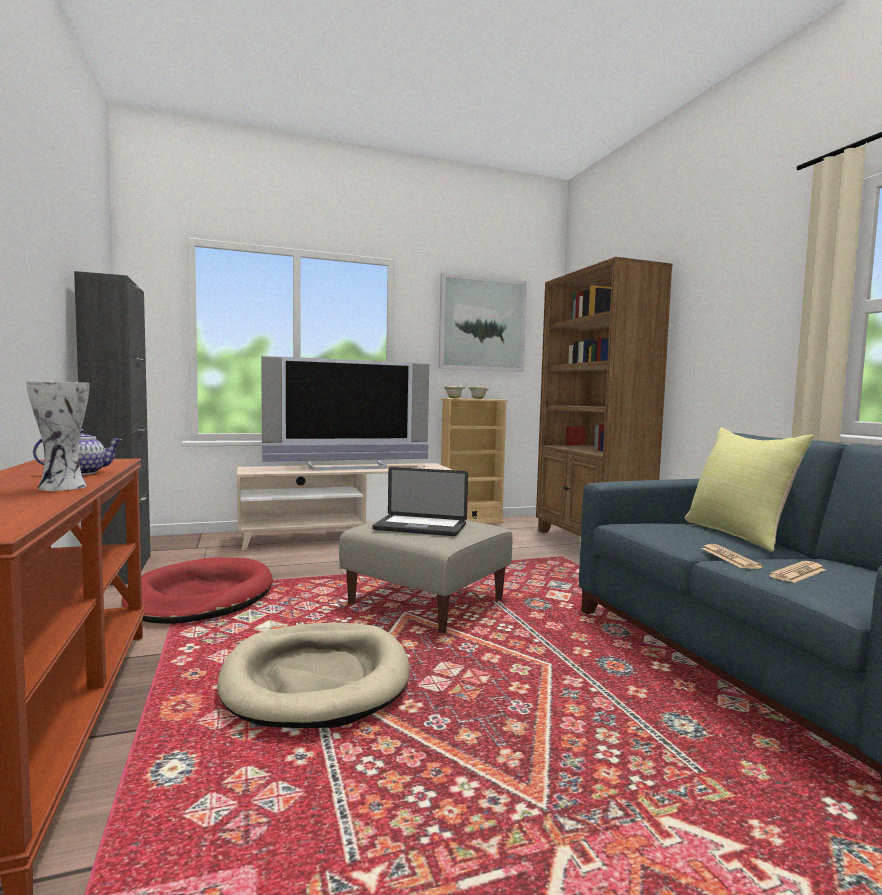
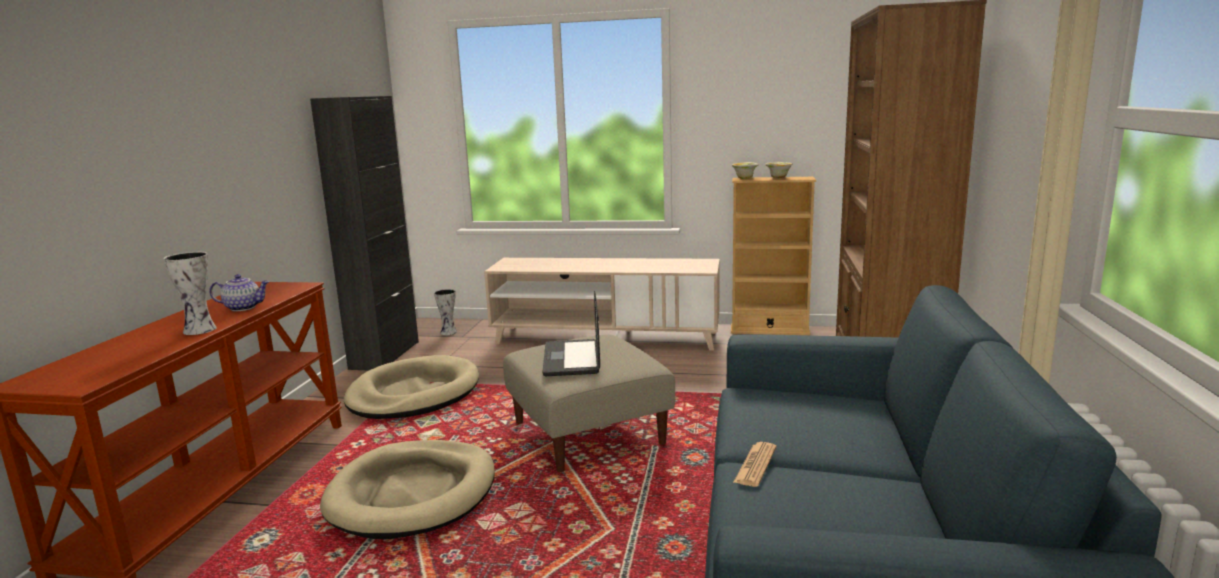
camera: 30 degrees right, 10 degrees up
(177, 546) = (449, 332): none -> vase
(201, 597) = (413, 394): red dog bed -> beige dog bed
(348, 467) = (606, 263): television -> none
(420, 527) = (572, 359): laptop -> laptop turned 45 degrees clockwise
(482, 324) = (790, 77): picture -> none
(739, 534) = (874, 428): yellow pillow -> none
(798, 573) = (784, 503): newspaper -> none

